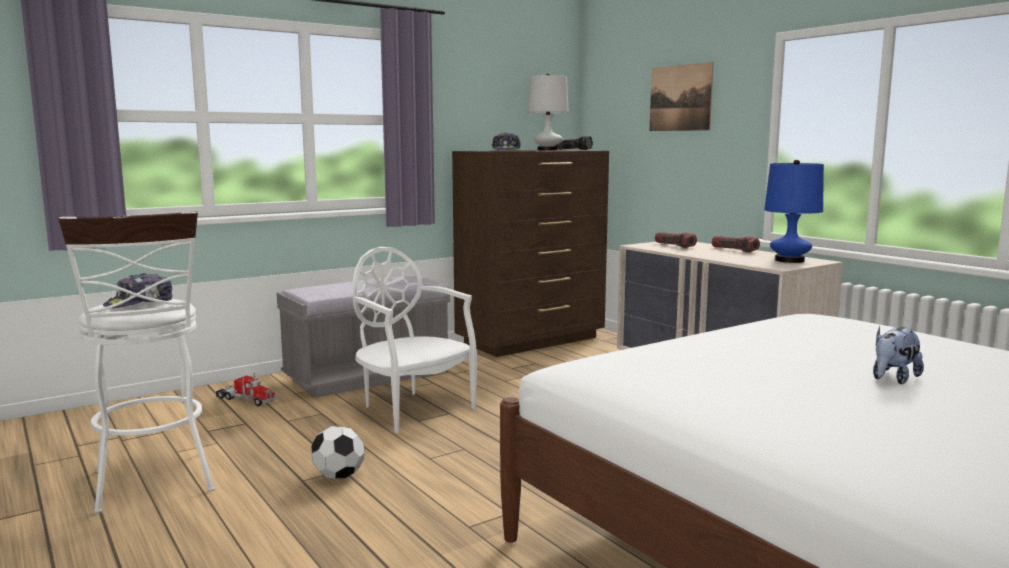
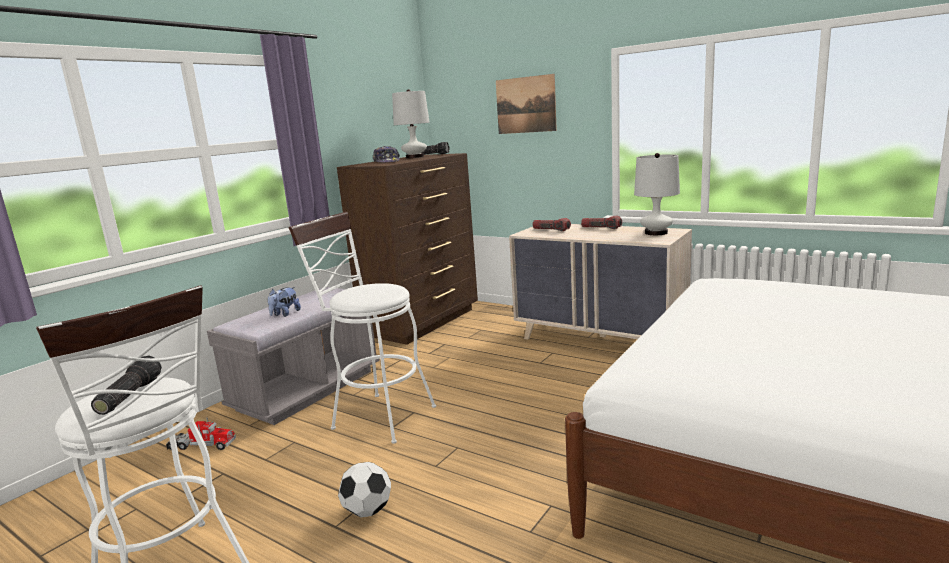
camera: 20 degrees left, 5 degrees up
(140, 303) = (128, 395): cap -> flashlight
(412, 409) = (377, 416): white chair -> white stool
(789, 260) = (656, 233): blue table lamp -> white table lamp
(893, 379) = (881, 337): plush toy -> plush toy (285, 314)

